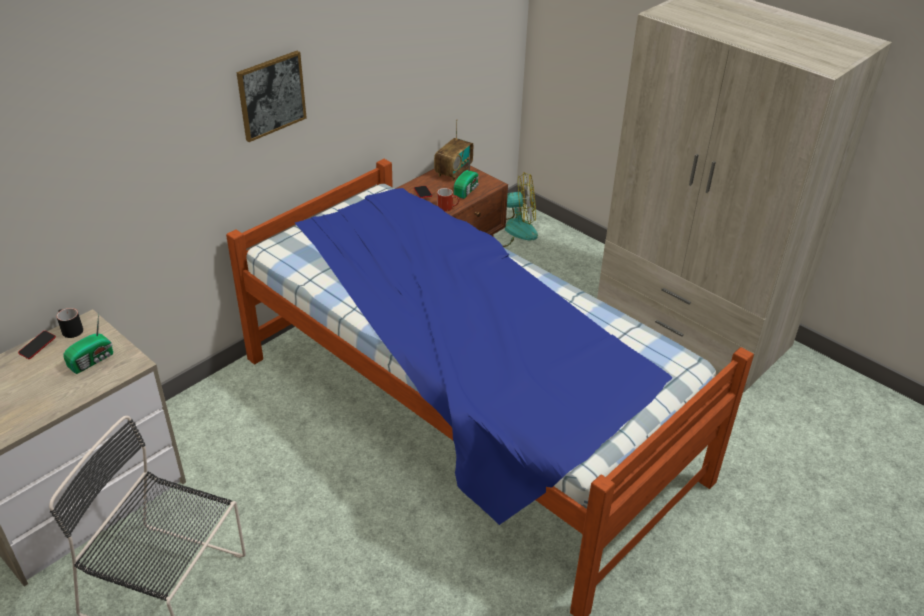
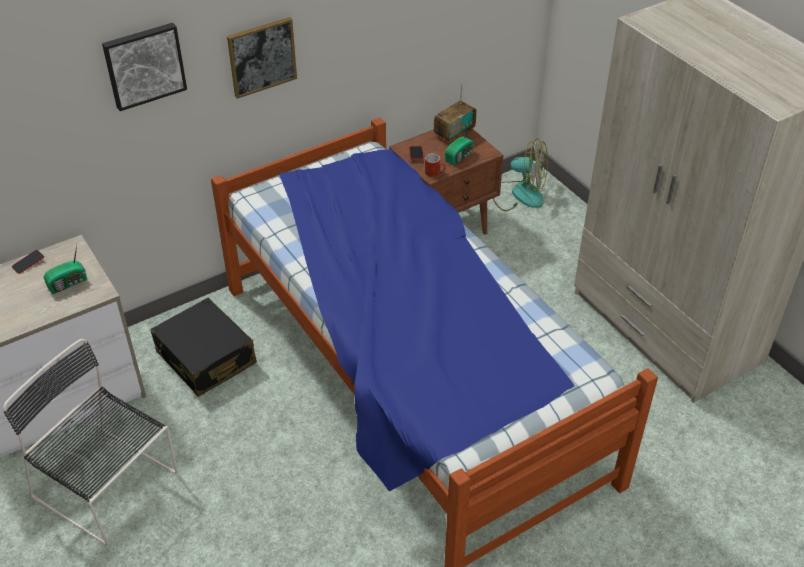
camera: 15 degrees right, 5 degrees up
(69, 330) = (58, 251): black mug -> none
(153, 106) = (144, 65): none -> picture
(242, 431) = (206, 358): none -> black suitcase

